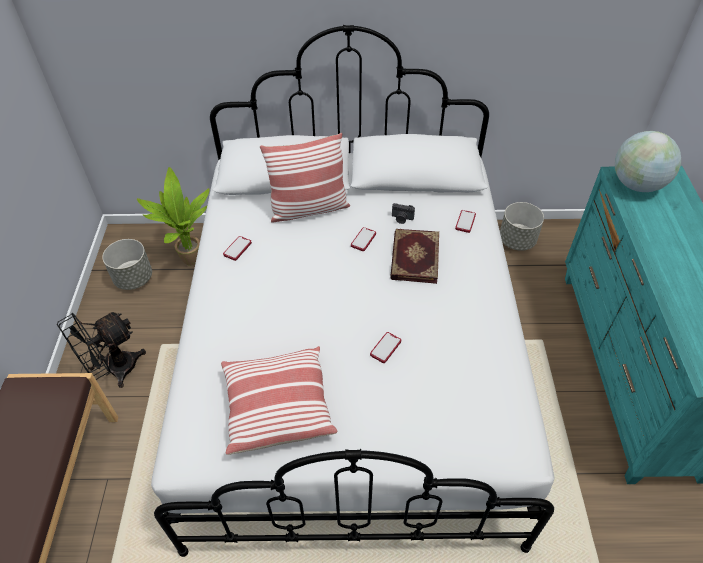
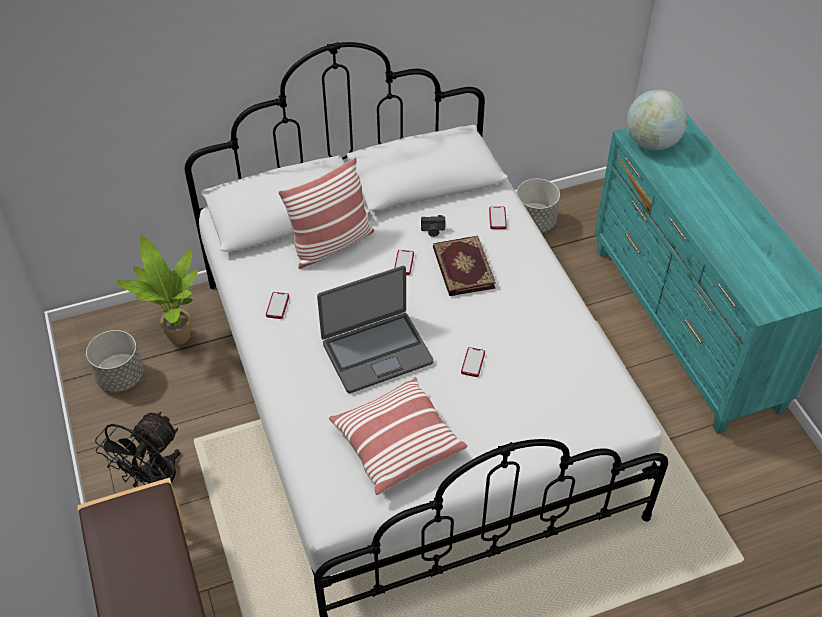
camera: 20 degrees left, 0 degrees up
(301, 312) = (376, 352): none -> laptop

